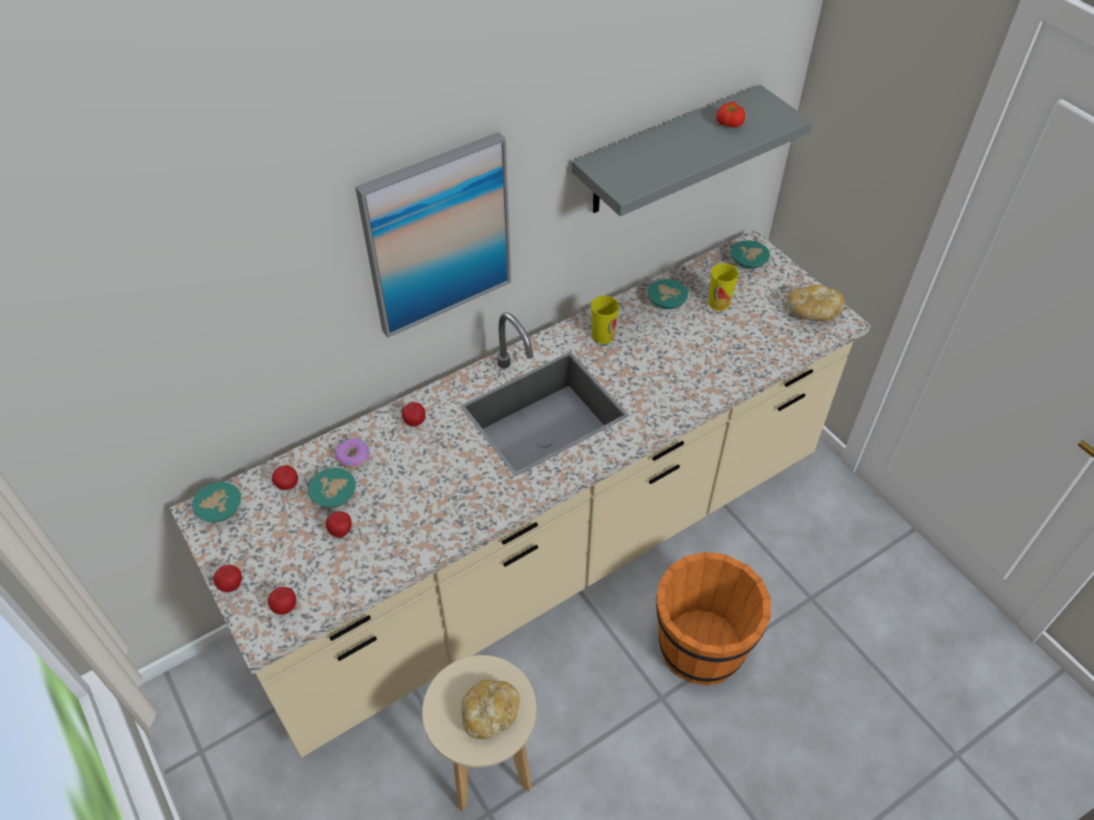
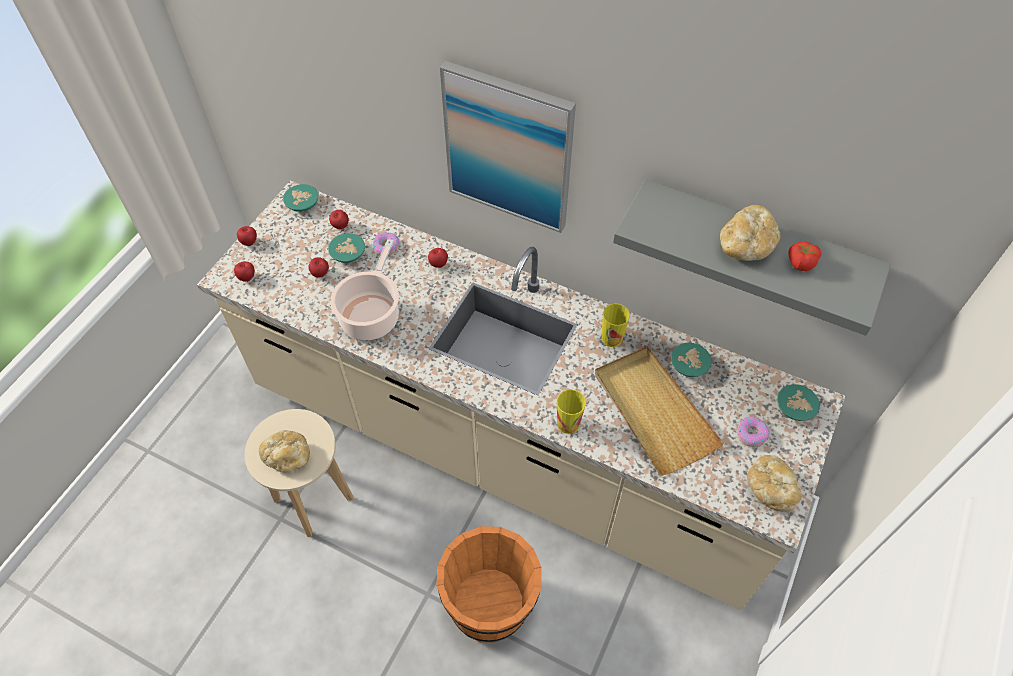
camera: 60 degrees right, 5 degrees up
(435, 507) = (371, 315): none -> cooking pot
(691, 141) = (746, 245): none -> bread
(697, 346) = (653, 411): none -> beige tray
(719, 303) = (719, 406): cup -> cup (568, 423)
(756, 298) = (751, 434): none -> donut

